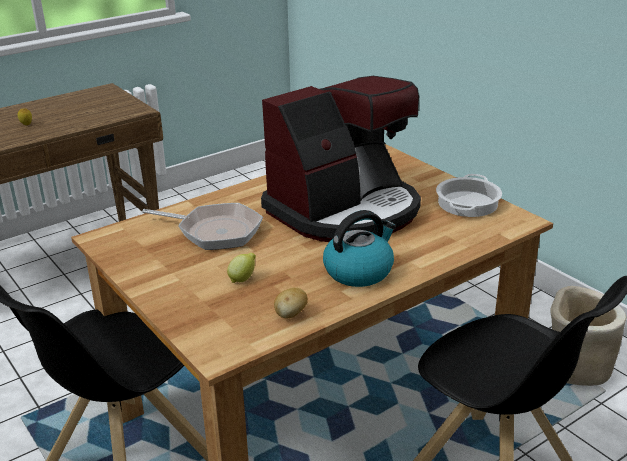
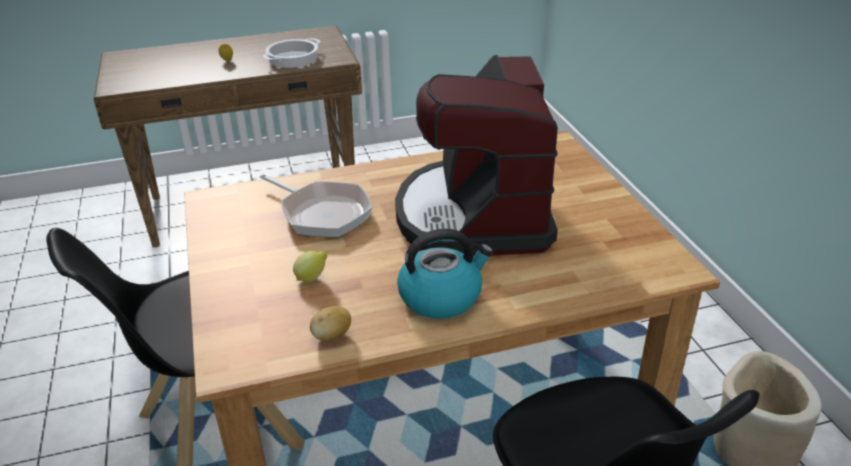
camera: 20 degrees right, 5 degrees up
(345, 211) = (475, 215): coffee machine -> coffee machine turned 105 degrees clockwise
(468, 203) = (625, 233): cooking pot -> cooking pot (293, 59)

